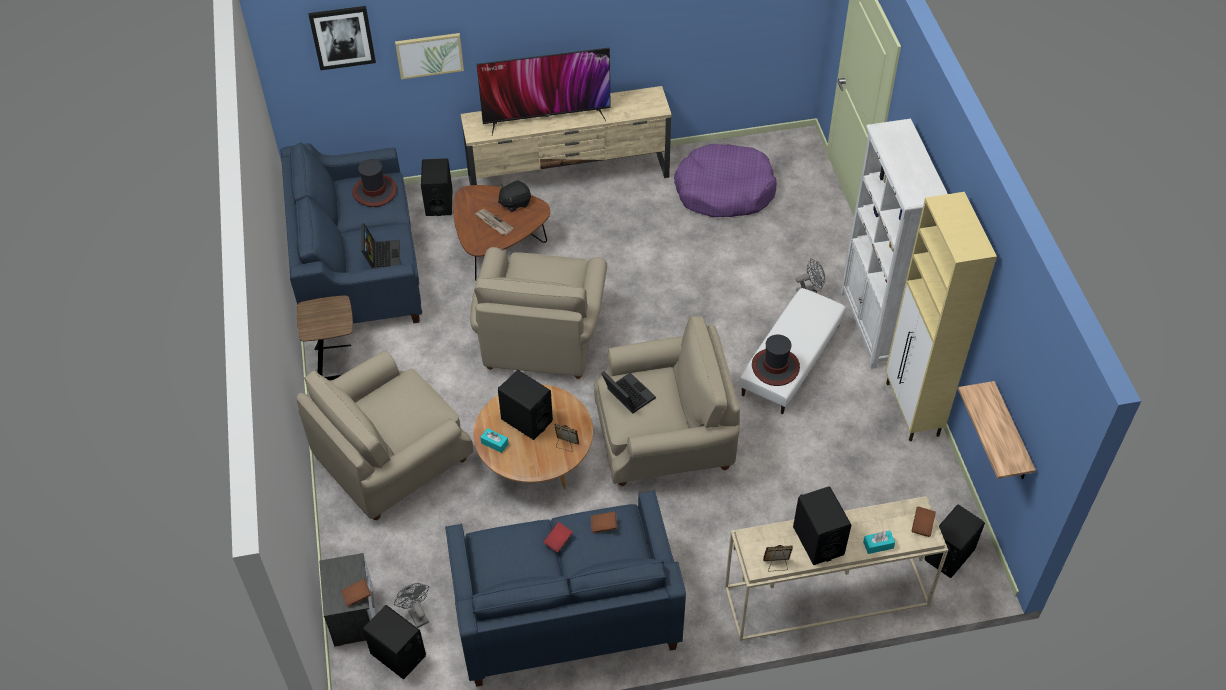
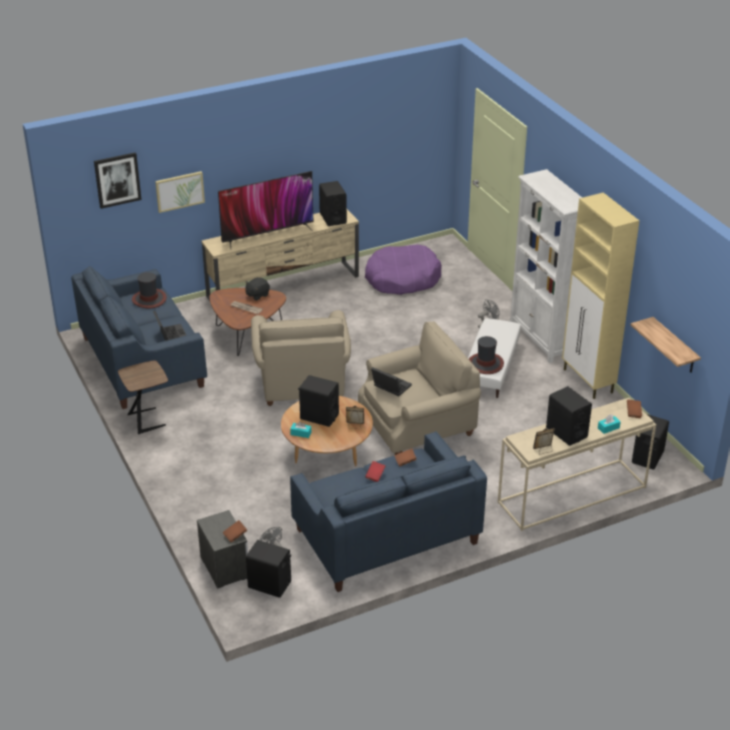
camera: 15 degrees left, 15 degrees down
(392, 459) = (216, 470): beige armchair -> none
(439, 202) = (189, 314): black speaker -> black speaker (333, 218)

